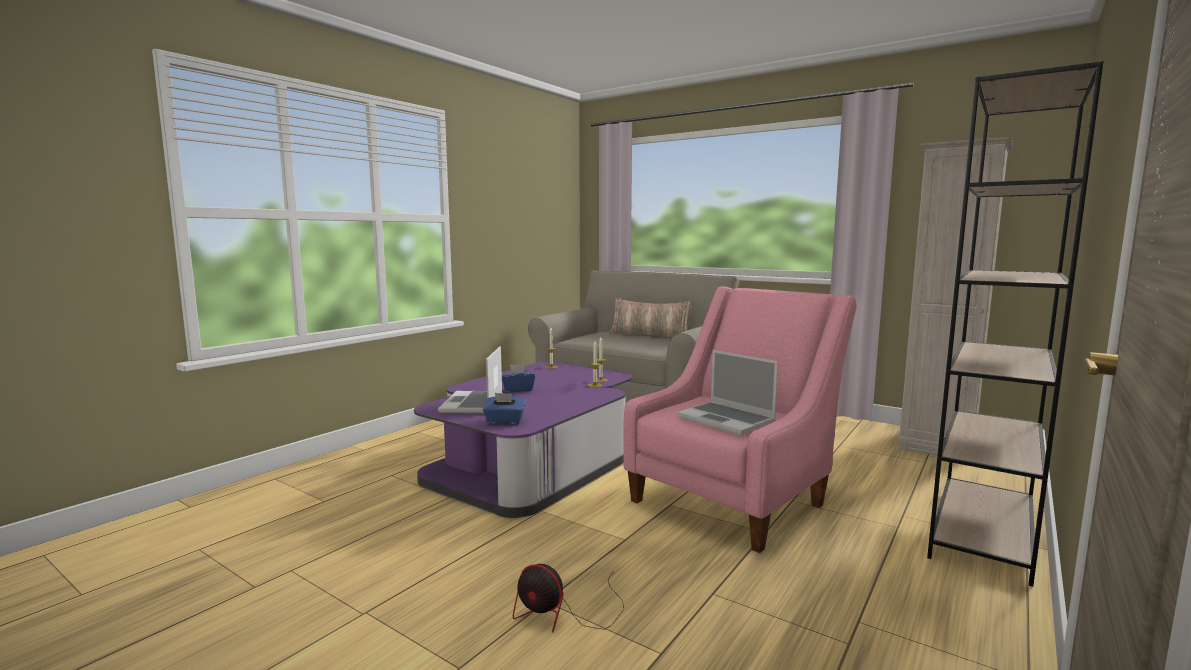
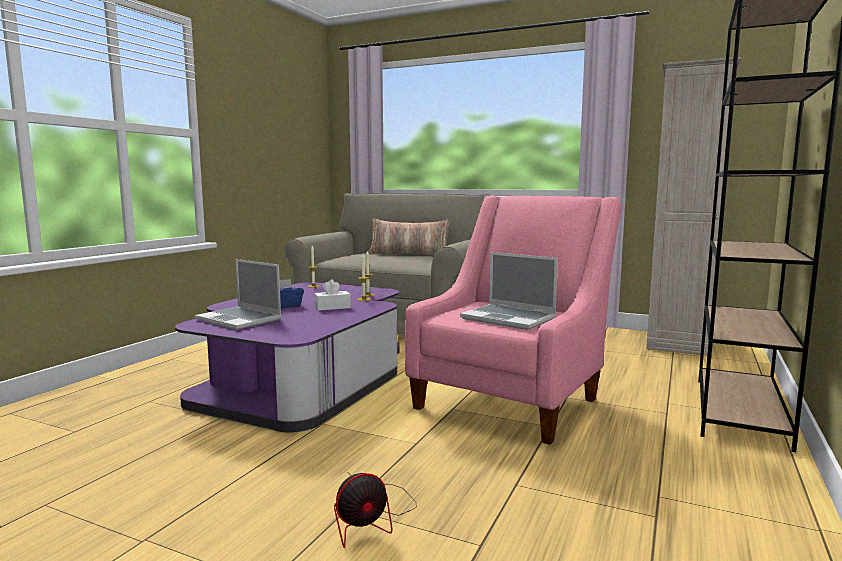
camera: 10 degrees left, 0 degrees up
(473, 404) = (240, 320): laptop -> laptop turned 45 degrees counterclockwise
(504, 421) = (280, 333): blue tissue box -> none
(562, 394) = (332, 307): none -> white tissue box
(565, 613) = (371, 518): fan -> fan turned 45 degrees counterclockwise

